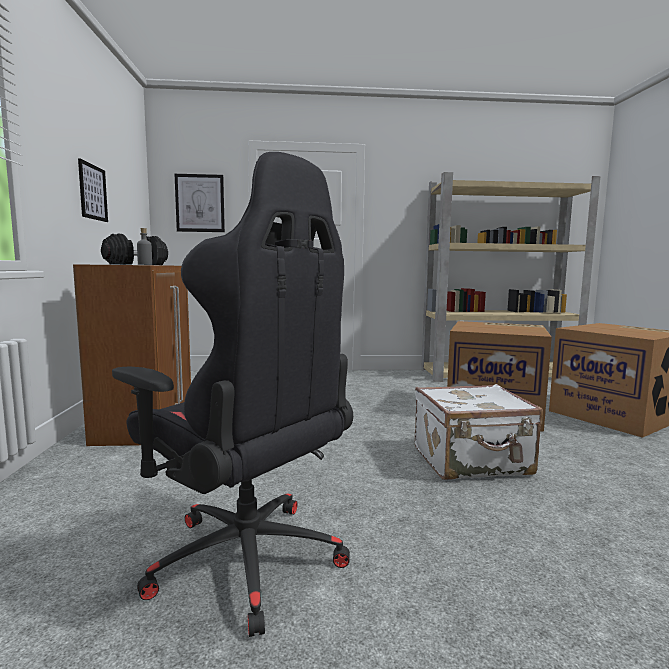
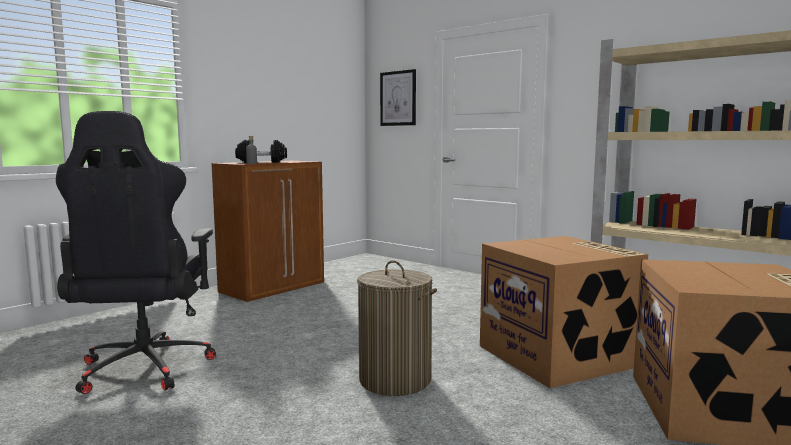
camera: 45 degrees right, 0 degrees up
(93, 192) = (272, 104): picture -> none
(472, 461) = (395, 380): white suitcase -> laundry basket

